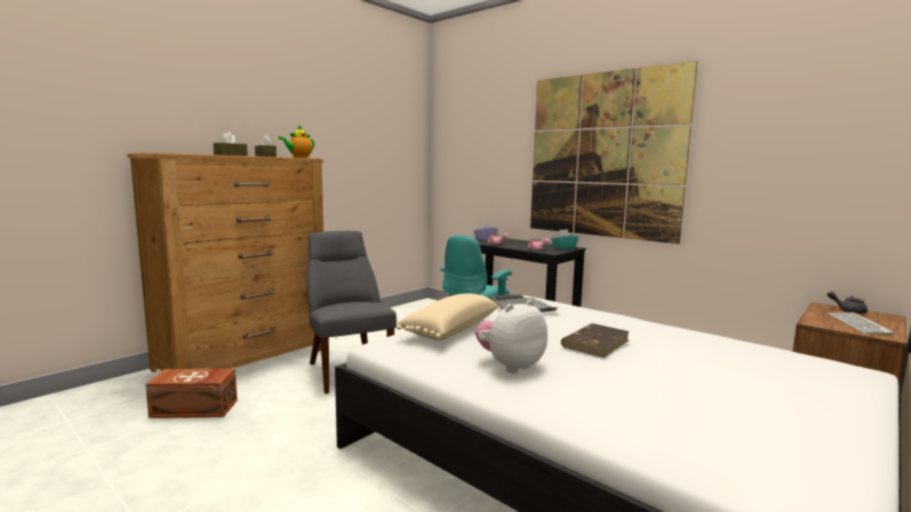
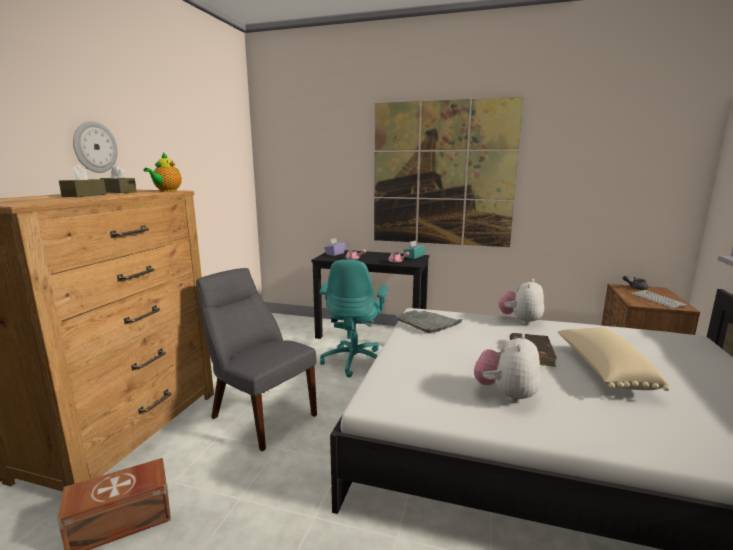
camera: 25 degrees left, 5 degrees up
(260, 122) = (94, 147): none -> wall clock
(449, 329) = (405, 364): beige pillow -> beige pillow (603, 370)
(633, 320) = (520, 321): none -> plush toy

